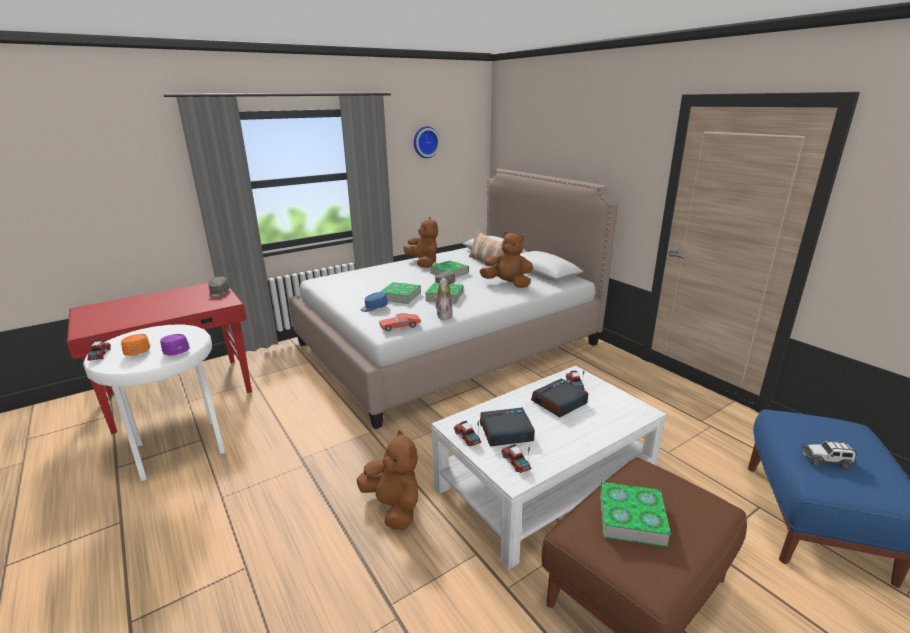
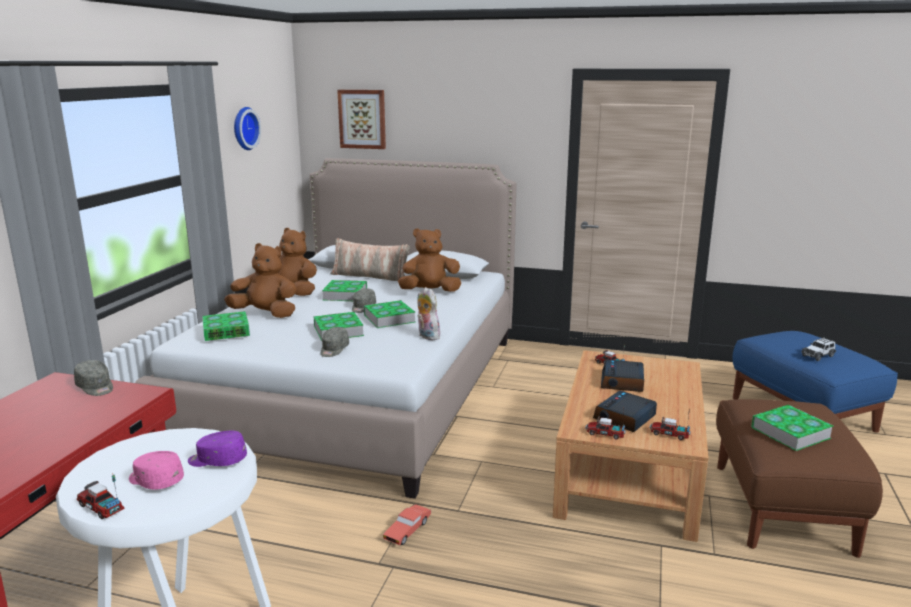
camera: 40 degrees left, 5 degrees down
(138, 350) = (155, 480): orange cap -> pink cap
(344, 279) = (226, 331): none -> book
(374, 307) = (334, 349): blue cap -> grey cap
(394, 507) = (544, 551): brown plush toy -> brown plush toy (266, 314)
(400, 327) = (405, 358): red toy car -> red toy car (407, 530)
(525, 139) = (362, 119): none -> picture
(544, 482) = (629, 470): white coffee table -> brown coffee table

